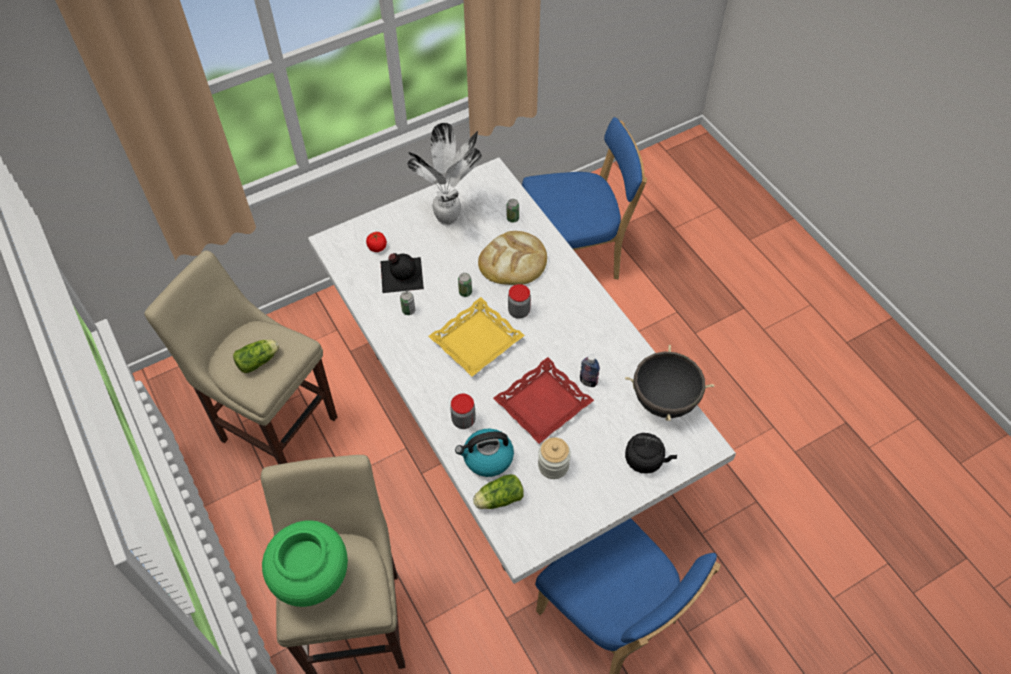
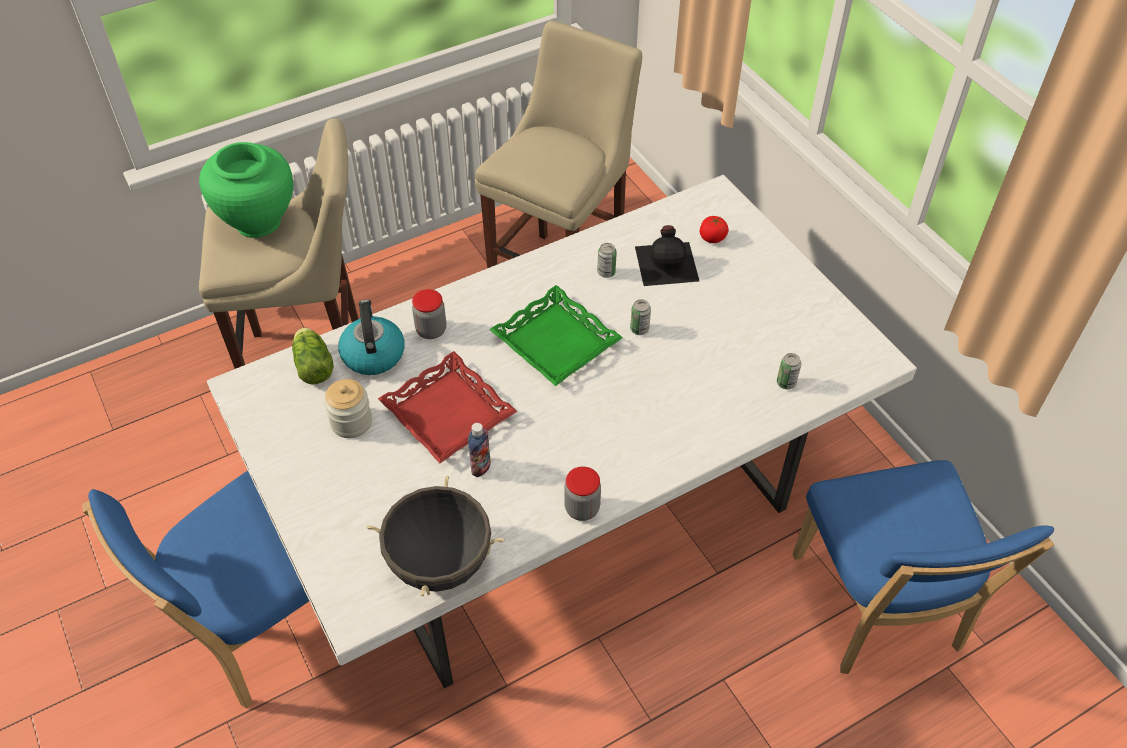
camera: 90 degrees right, 5 degrees down
(259, 360) = (542, 159): lettuce -> none
(449, 218) = (775, 310): potted plant -> none
(476, 340) = (556, 341): yellow tray -> green tray
(513, 261) = (700, 383): bread -> none
(519, 311) = (607, 388): jar -> jar (582, 508)
(646, 459) = (343, 531): black kettle -> none

